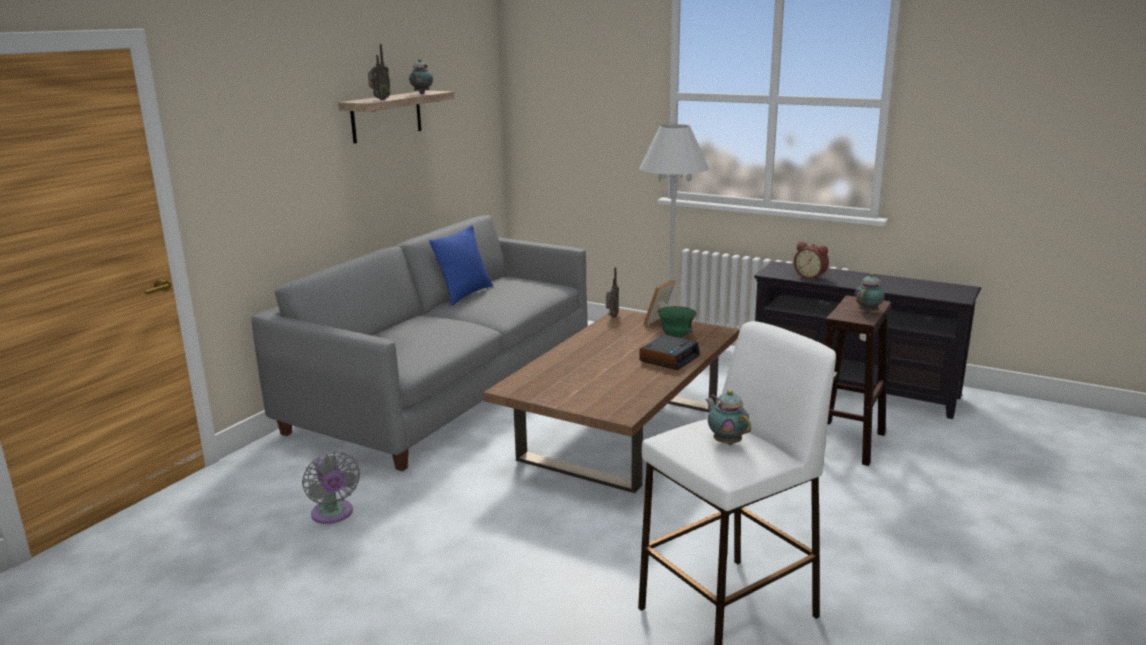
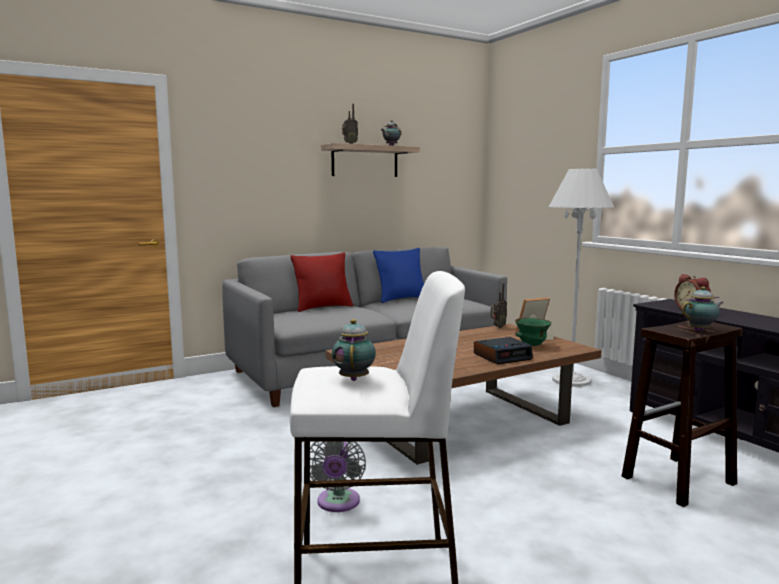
camera: 30 degrees right, 10 degrees down
(333, 515) = (197, 420): grey fan -> grey fan (337, 503)
(393, 327) = (323, 307): none -> red pillow

